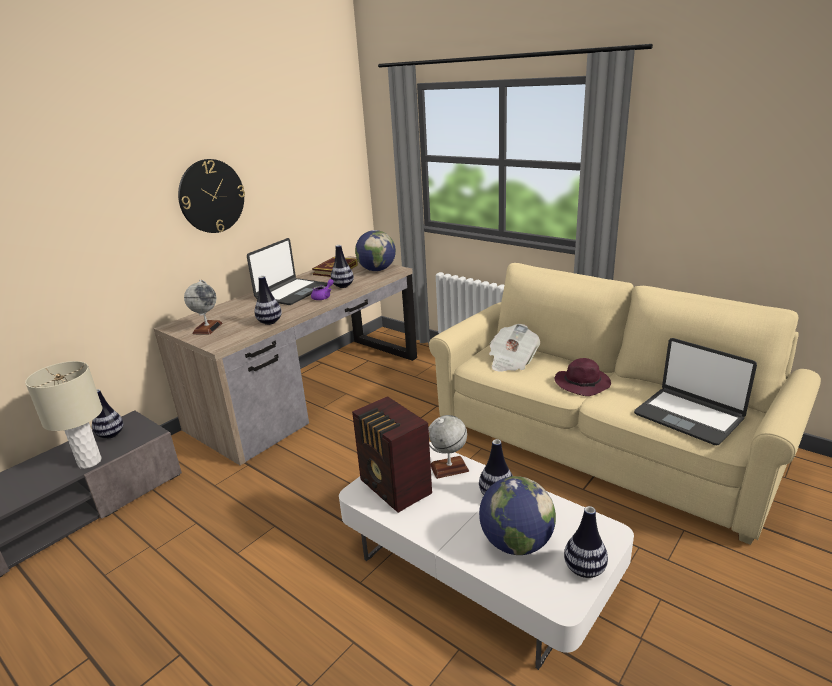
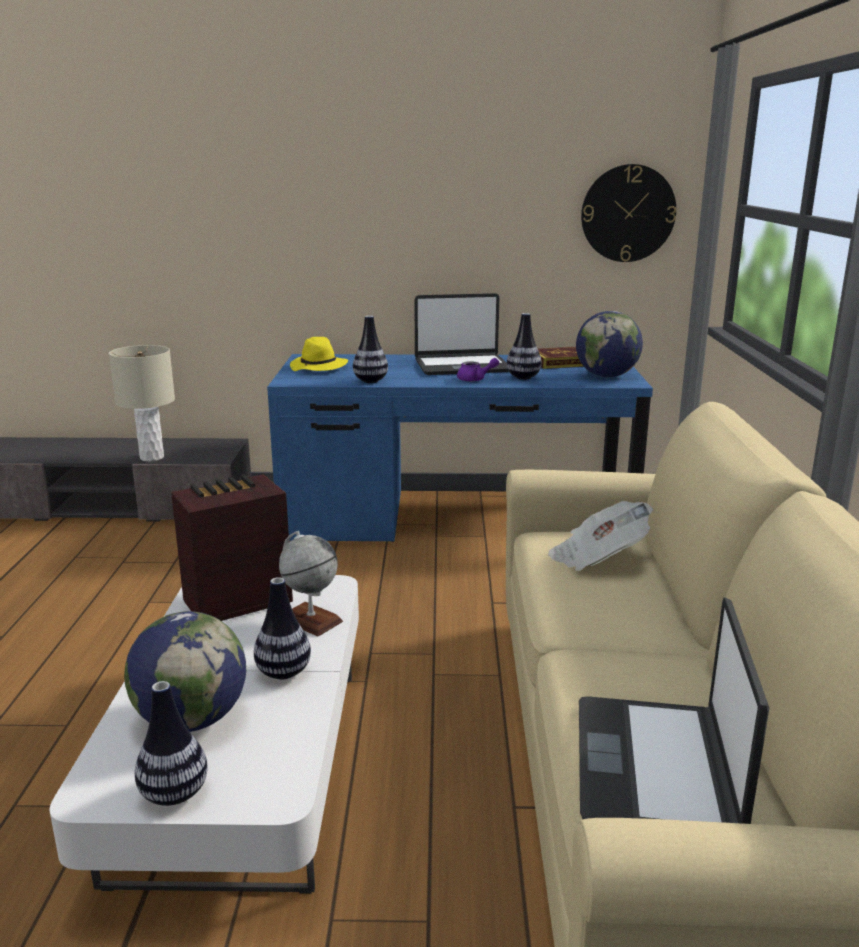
camera: 50 degrees right, 5 degrees down
(111, 435) = (199, 447): vase -> none
(207, 328) = (319, 367): globe -> yellow hat
(211, 196) = (404, 214): wall clock -> wall clock (628, 213)
(310, 392) = (456, 516): brown desk -> blue desk
(395, 488) = (235, 602): radio -> radio turned 45 degrees clockwise
(583, 384) = (616, 632): purple hat -> none

